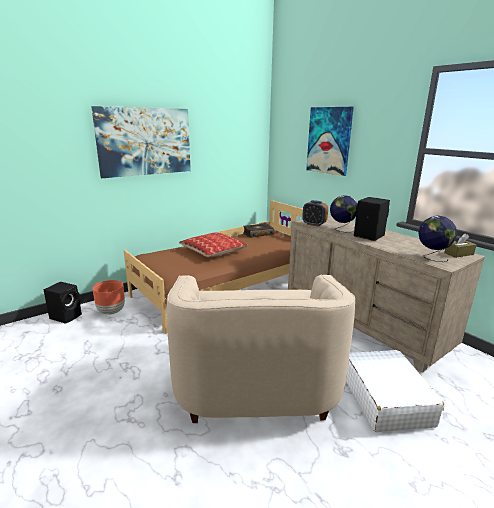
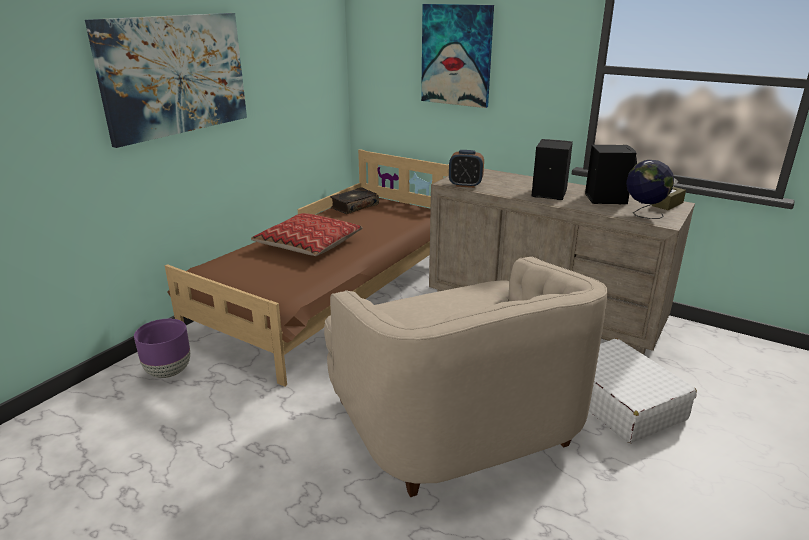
camera: 20 degrees left, 5 degrees up
(67, 316) = (93, 396): black speaker -> black speaker (606, 198)
(111, 312) = (168, 372): brown planter -> purple planter
(341, 229) = (507, 188): globe -> none

